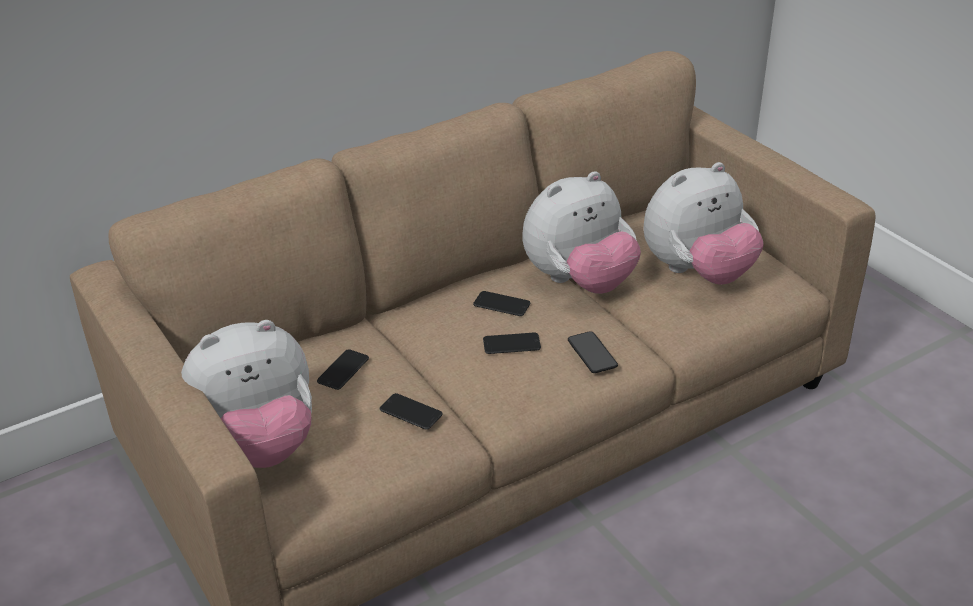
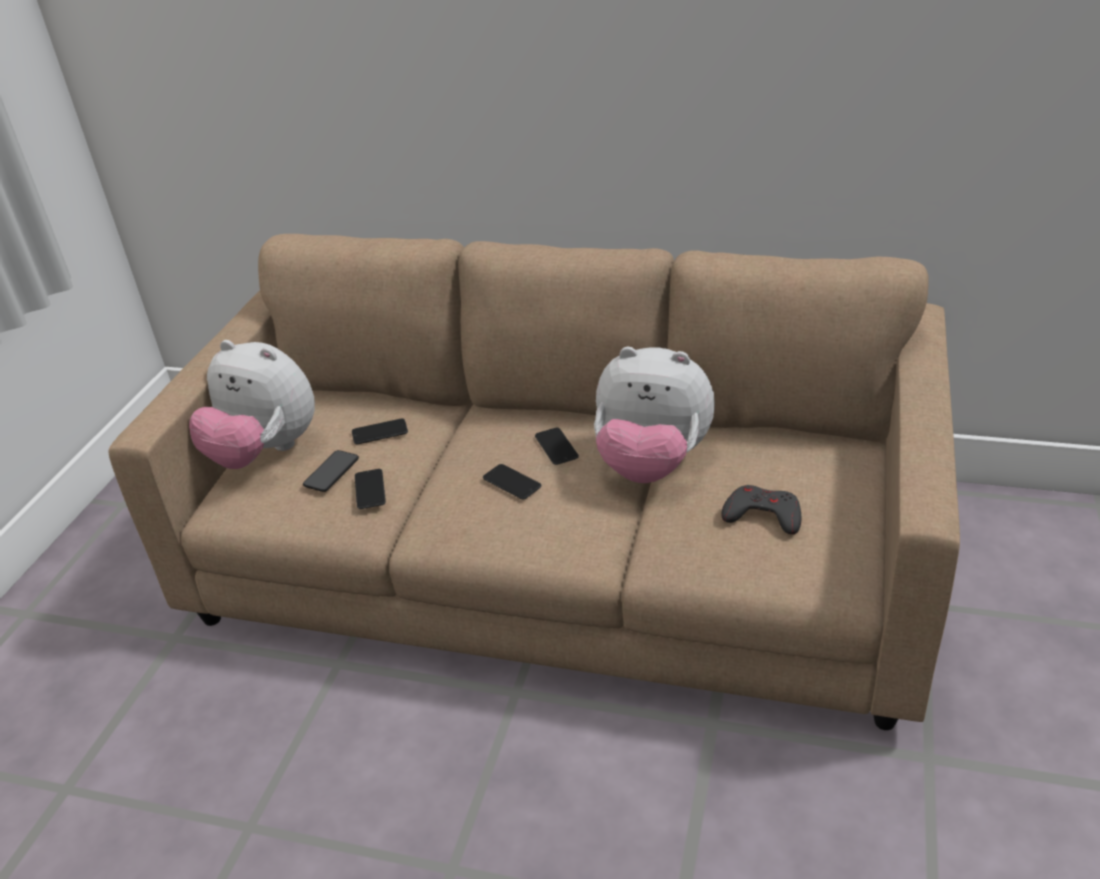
camera: 50 degrees right, 0 degrees up
(592, 353) = (557, 528): phone -> phone (331, 472)
(697, 272) = (762, 515): plush toy -> grey game controller

